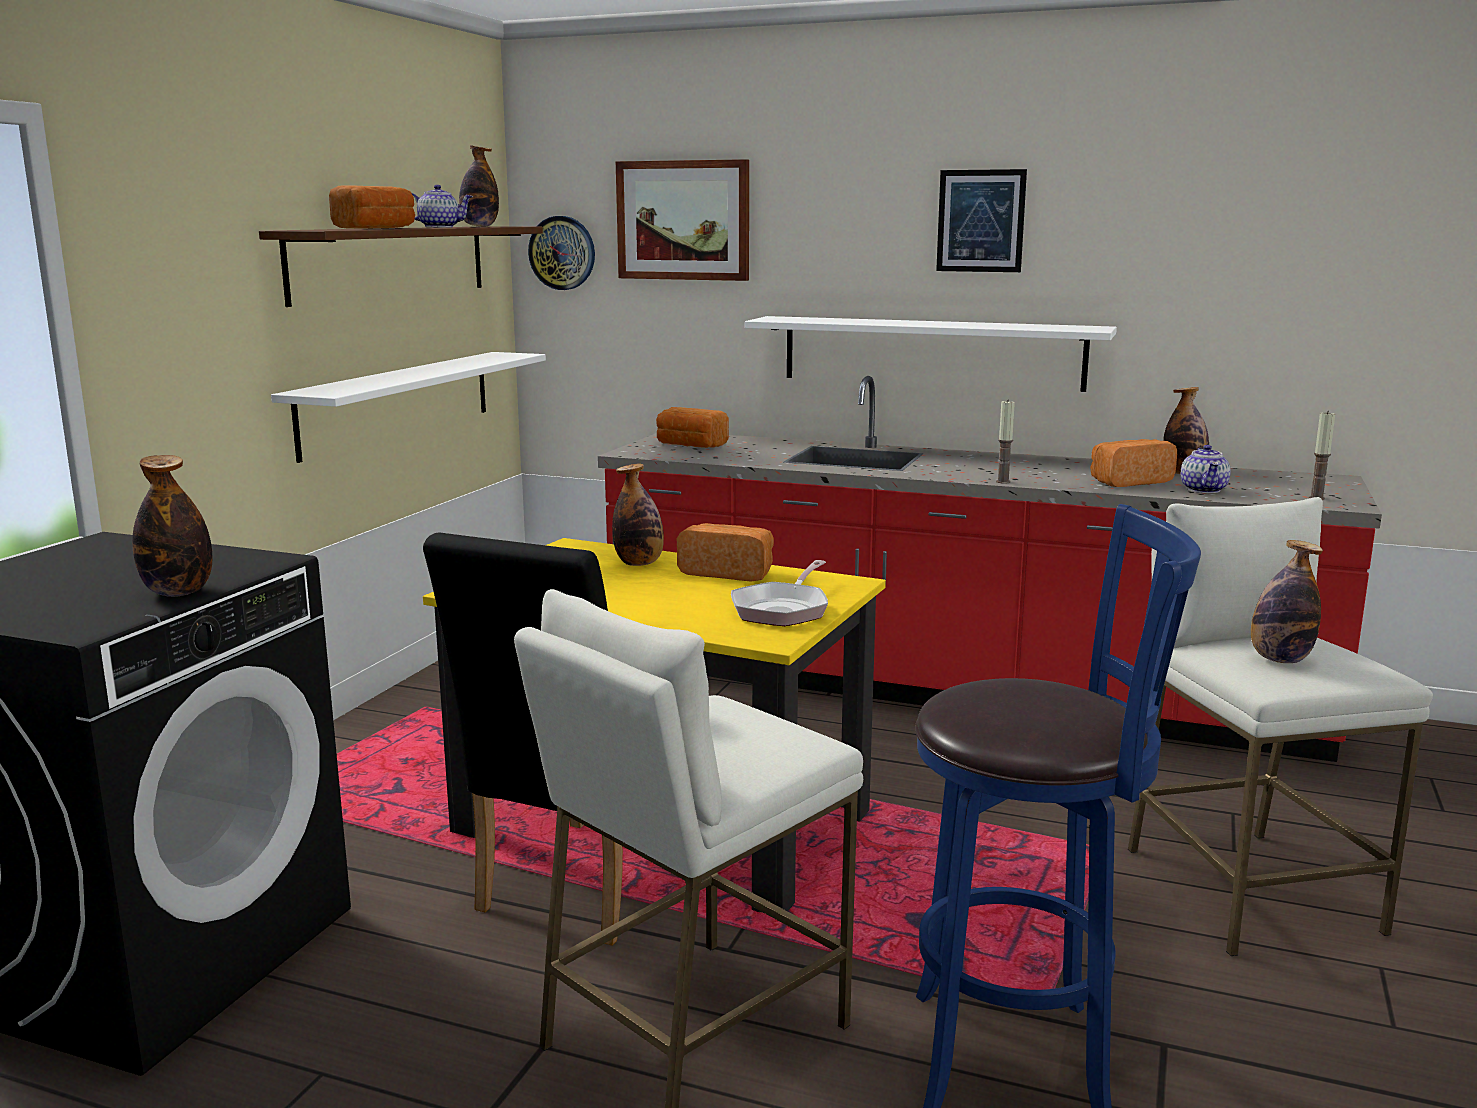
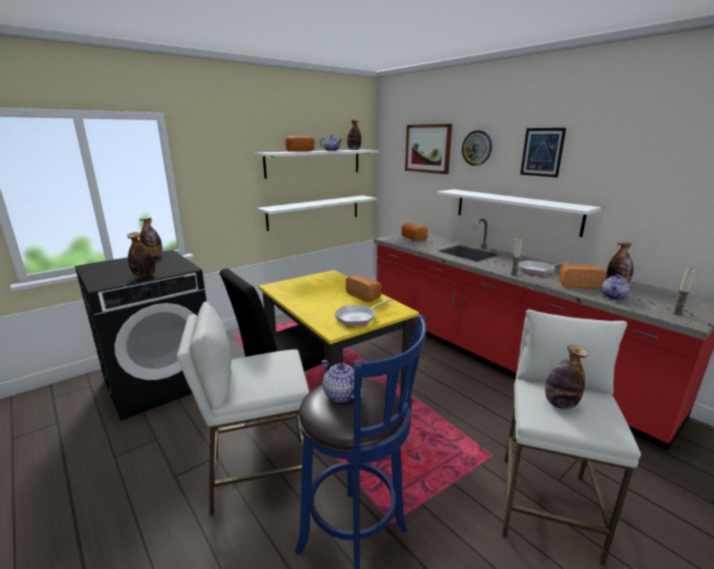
camera: 30 degrees right, 5 degrees up
(391, 262) = (314, 163): brown shelf -> white shelf
(562, 253) = (389, 160): wall clock -> wall clock (477, 148)
(639, 563) = (340, 286): bottle -> bottle (153, 256)
(1001, 702) = (340, 394): none -> teapot
(1031, 470) = (538, 270): none -> frying pan

